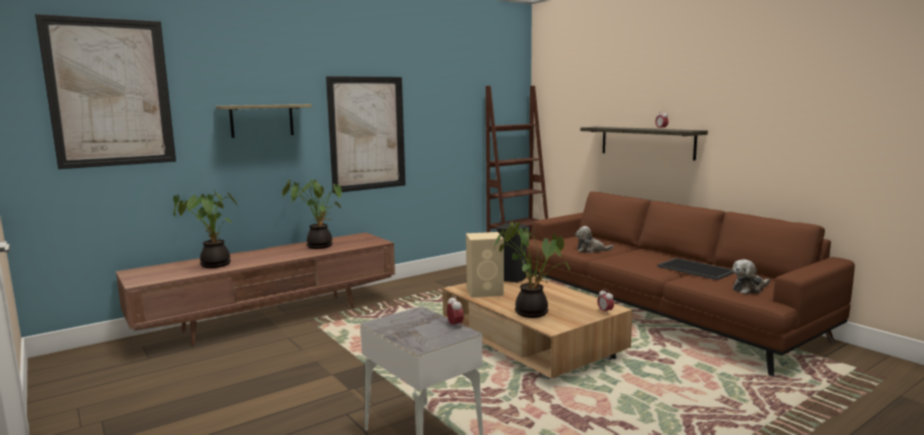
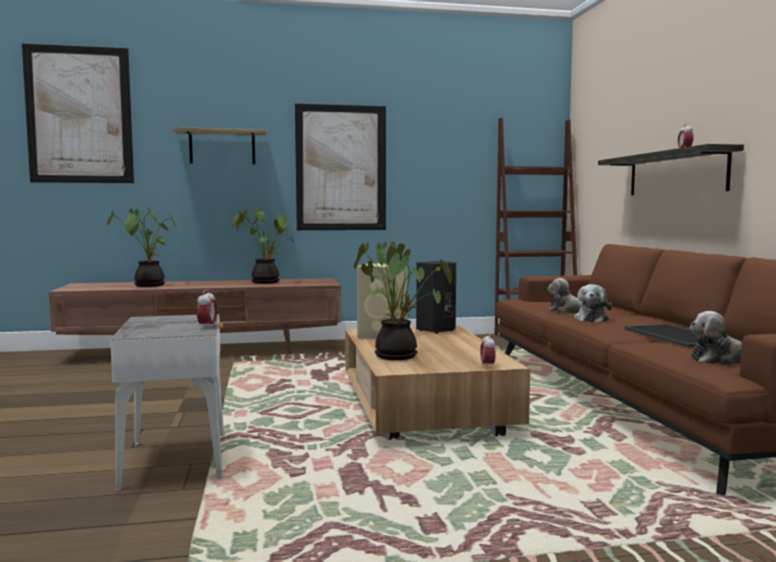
camera: 25 degrees right, 5 degrees down
(620, 257) = (591, 319): none -> plush toy

